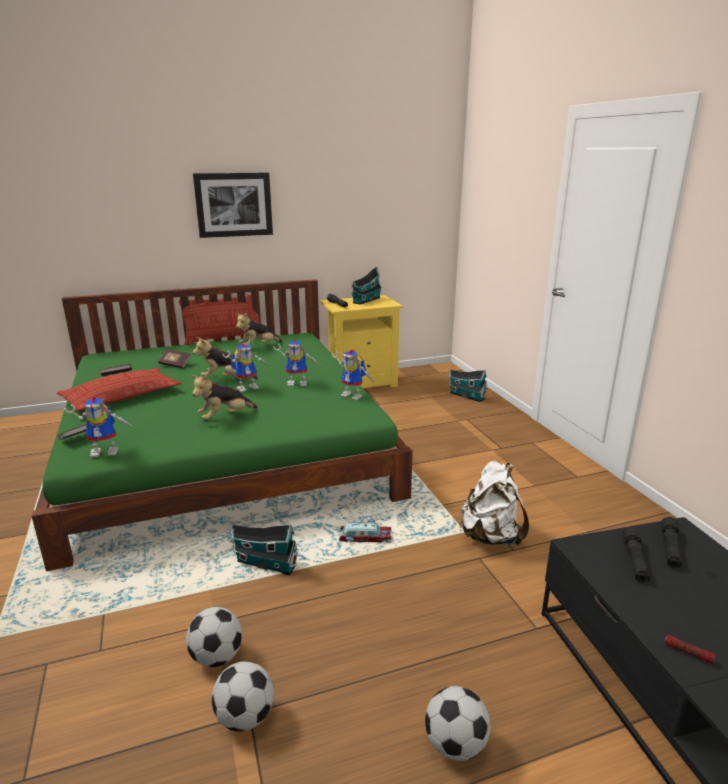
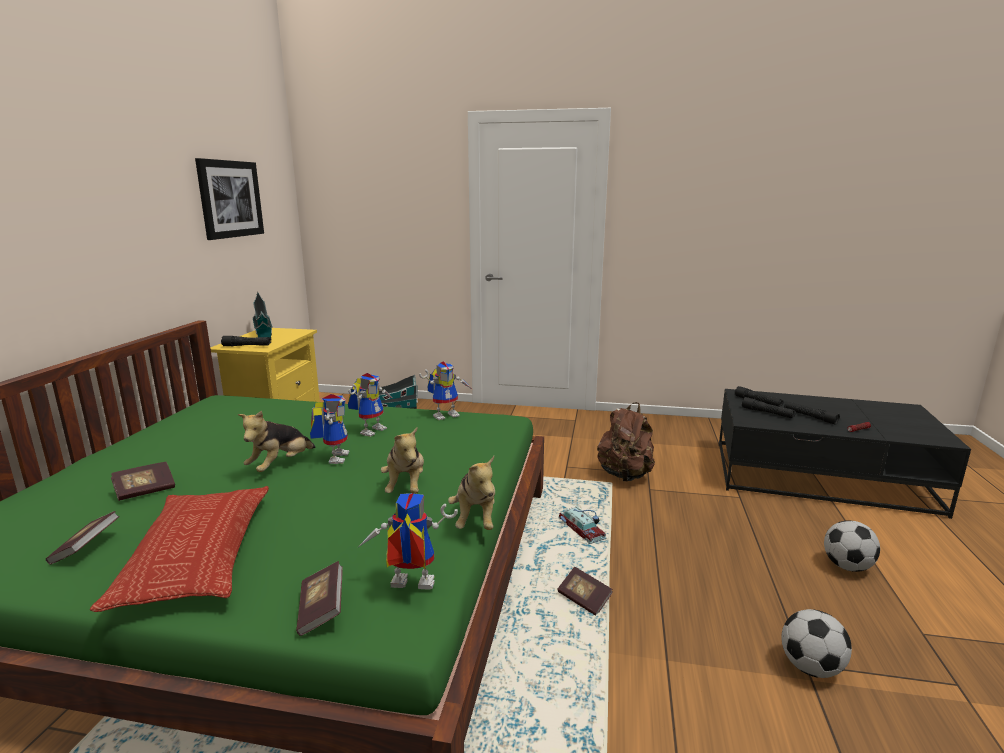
camera: 60 degrees left, 5 degrees down
(107, 451) = (407, 587): toy robot -> toy robot turned 105 degrees counterclockwise
(216, 657) = (723, 670): football -> none
(224, 338) = (112, 440): pillow -> none
(234, 205) = (80, 217): picture -> picture (230, 199)
(258, 346) = (202, 427): plush toy -> plush toy (475, 519)
(264, 563) = (584, 599): toy house -> book
(364, 536) = (582, 528): toy car -> toy car turned 120 degrees clockwise
(490, 536) = (625, 475): white backpack -> brown backpack
(676, 600) = (810, 417): none -> black flashlight

